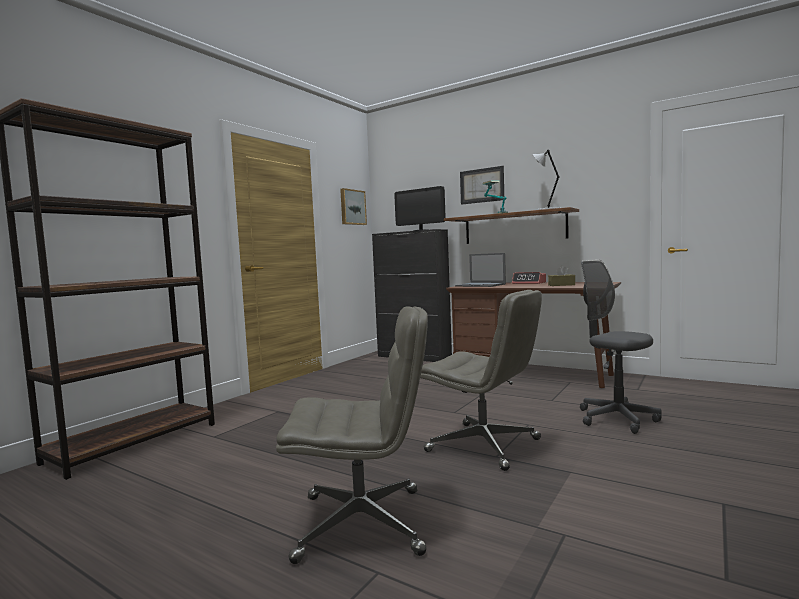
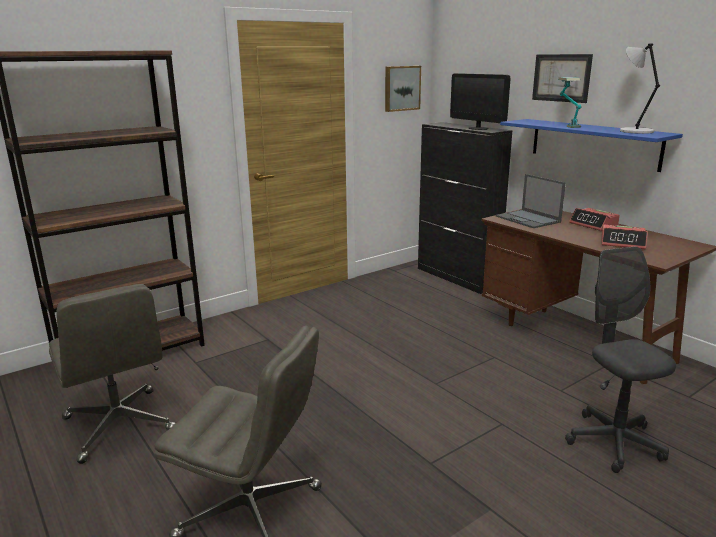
camera: 20 degrees right, 15 degrees up
(485, 445) = (430, 444): grey office chair -> grey office chair (119, 425)
(514, 228) = (593, 143): brown shelf -> blue shelf
(561, 285) = (623, 243): brown tissue box -> alarm clock

